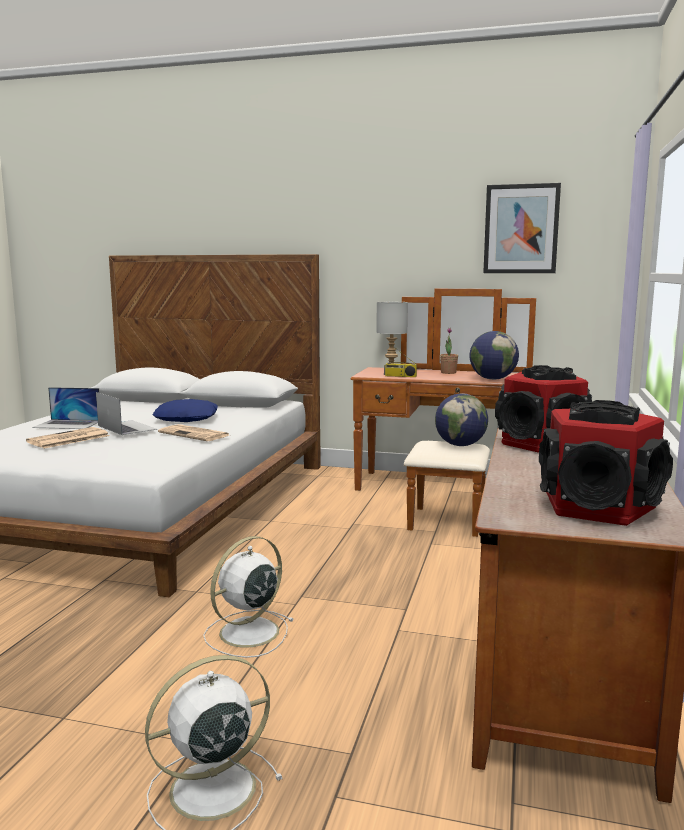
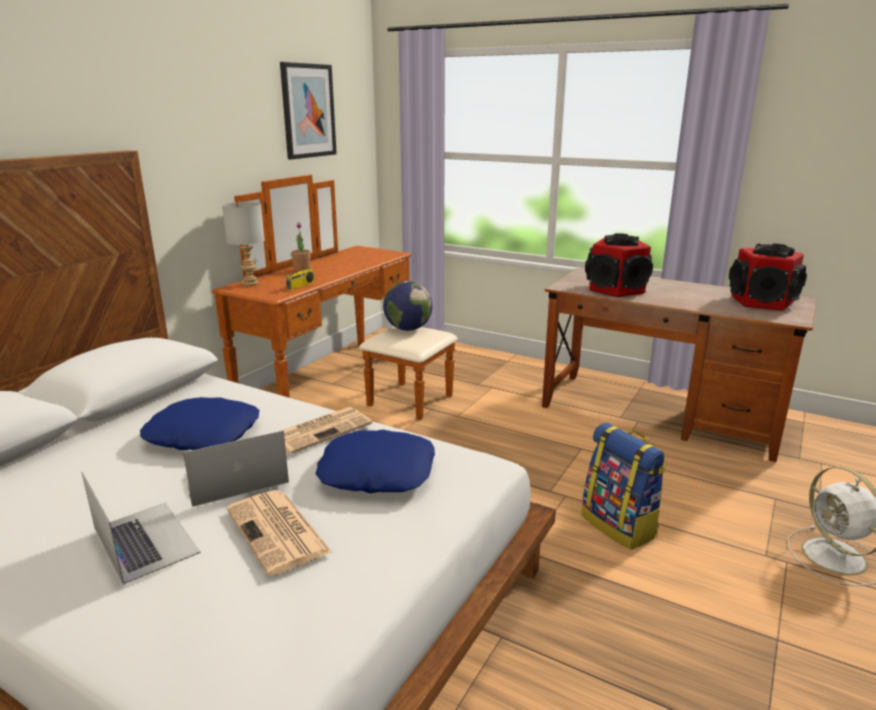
camera: 75 degrees left, 10 degrees up
(68, 424) = (145, 540): laptop -> laptop turned 60 degrees counterclockwise
(138, 450) = (377, 472): none -> blue pillow
(247, 633) = (620, 526): white fan -> backpack
(492, 379) = (357, 264): globe -> none

